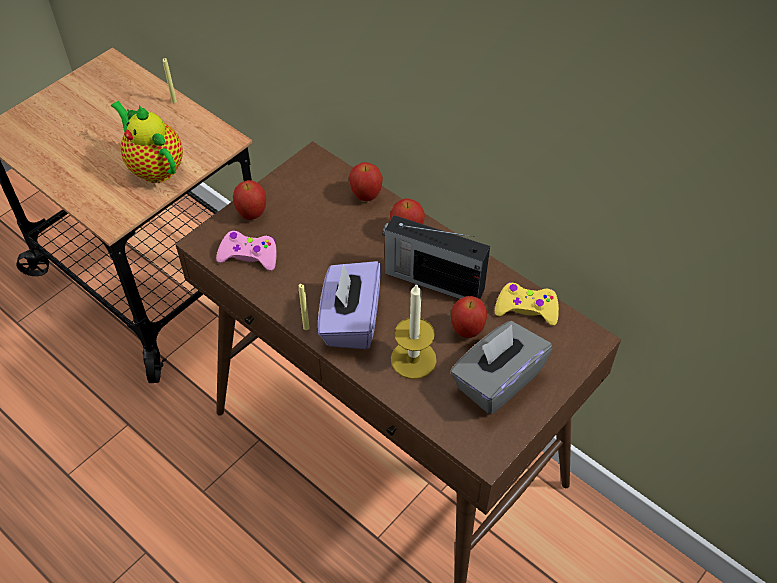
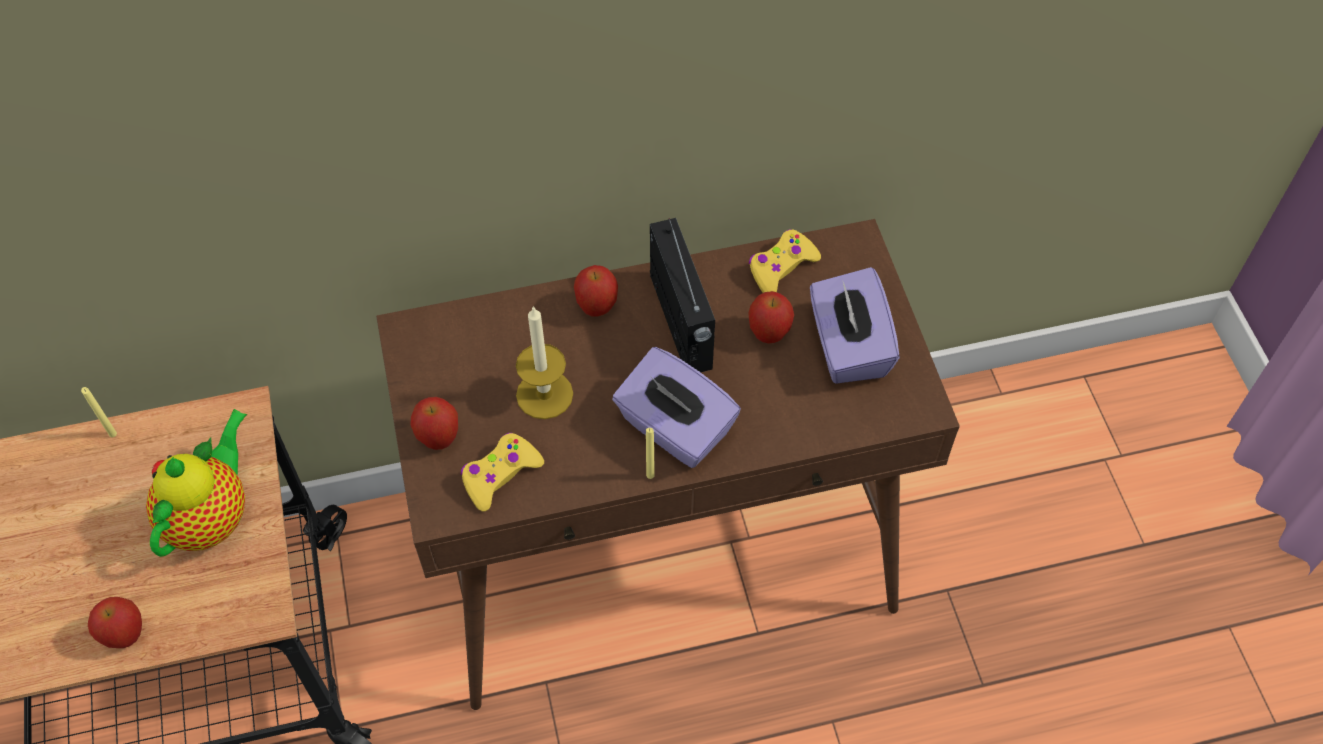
camera: 55 degrees left, 5 degrees up
(154, 167) = (212, 516): teapot -> teapot turned 120 degrees clockwise
(249, 255) = (500, 475): pink game controller -> yellow game controller
(366, 196) = (511, 313): apple -> apple (126, 635)
(413, 359) = (768, 401): candle -> candle (544, 394)
(432, 280) = (680, 324): radio -> radio turned 75 degrees counterclockwise
(497, 381) = (847, 347): grey tissue box -> purple tissue box

